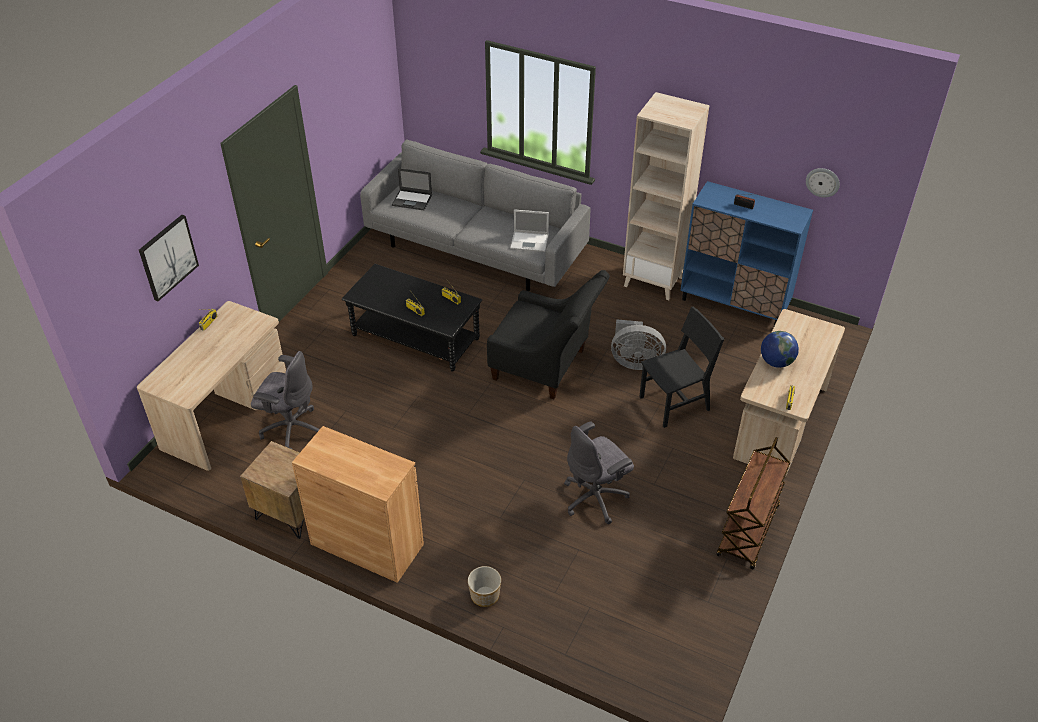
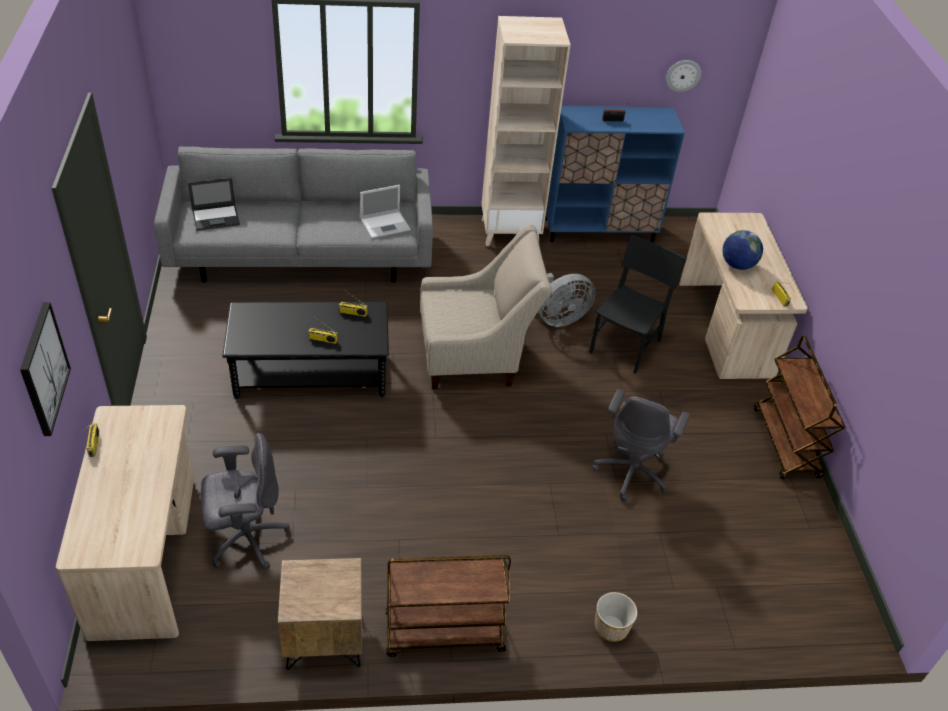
camera: 35 degrees left, 0 degrees up
(367, 544) = (443, 633): brown cabinet -> brown cart
(545, 367) = (476, 355): black armchair -> beige armchair

